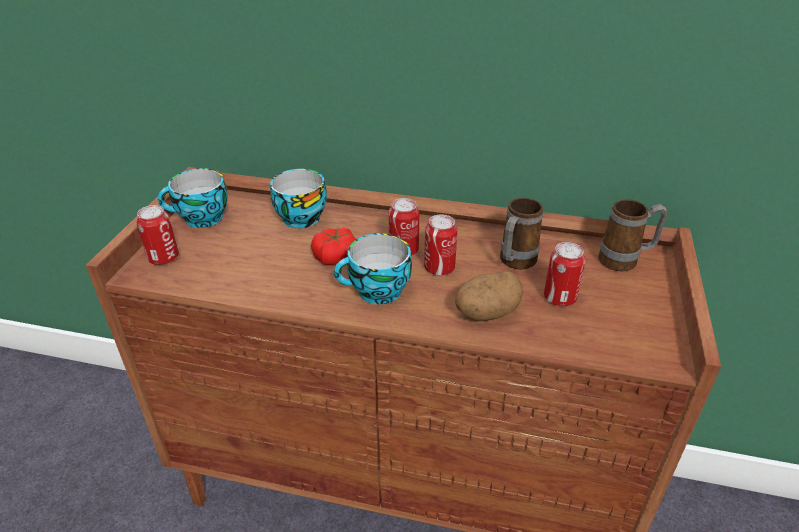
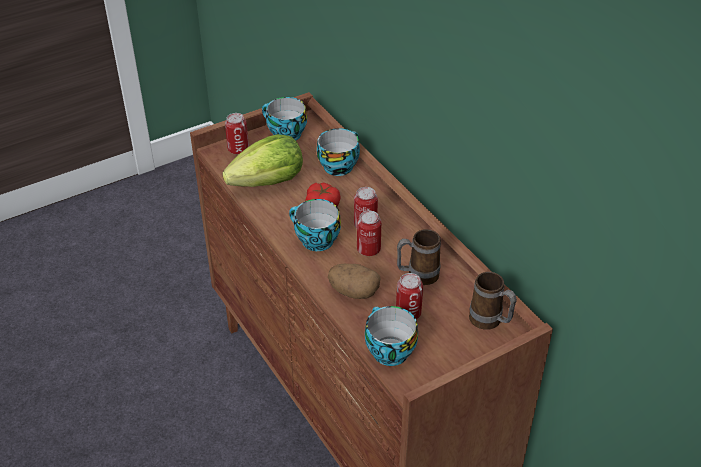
camera: 45 degrees right, 5 degrees up
(246, 269) = (268, 182): none -> lettuce
(599, 343) = (387, 350): none -> cup

